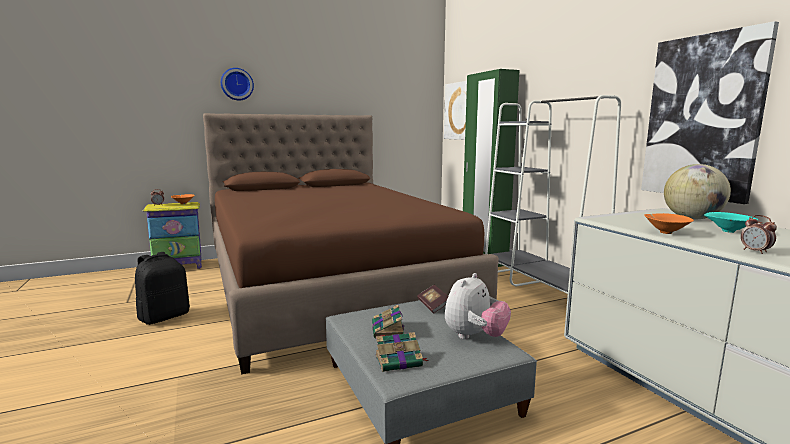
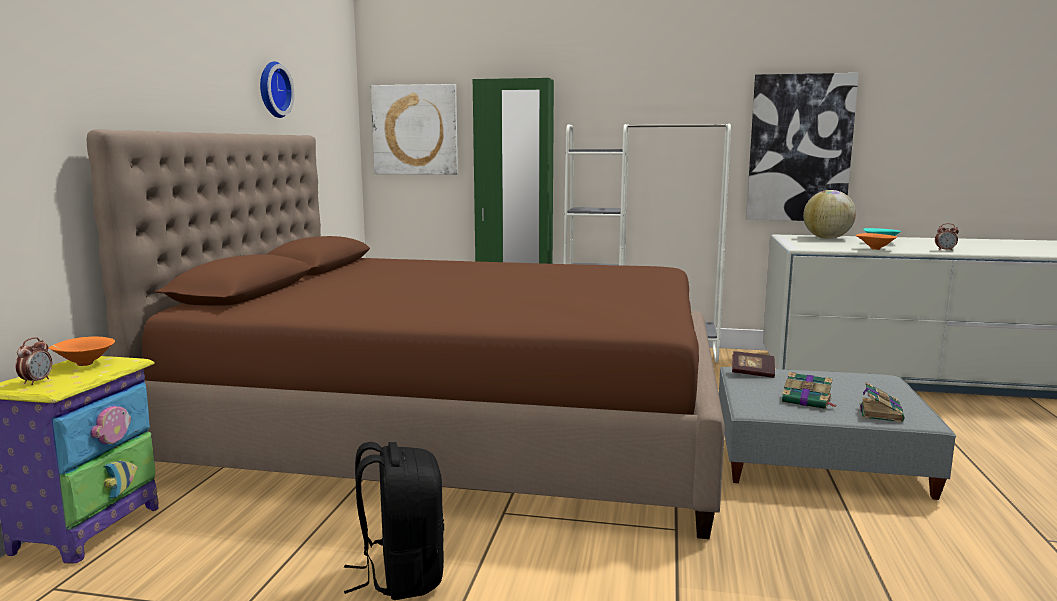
camera: 55 degrees left, 0 degrees up
(237, 84) = (127, 61): wall clock -> wall clock (272, 90)
(474, 336) = (842, 379): plush toy -> none

